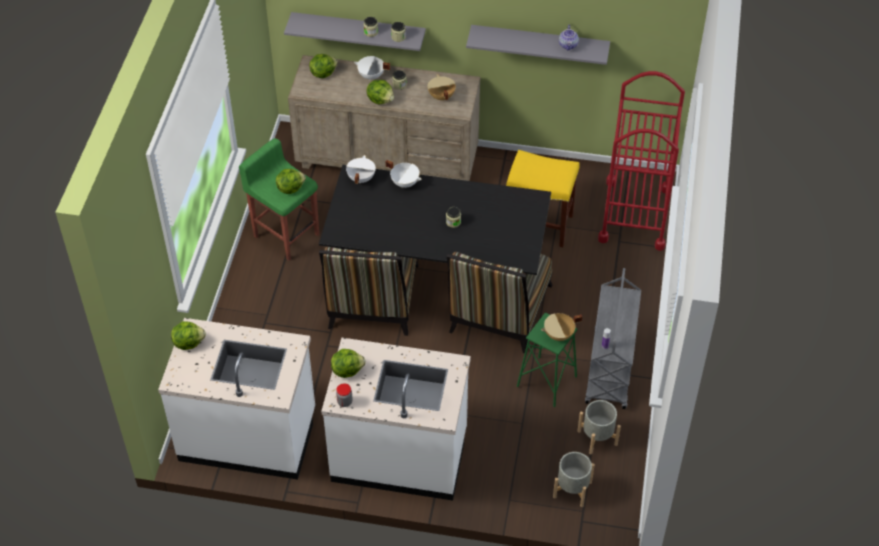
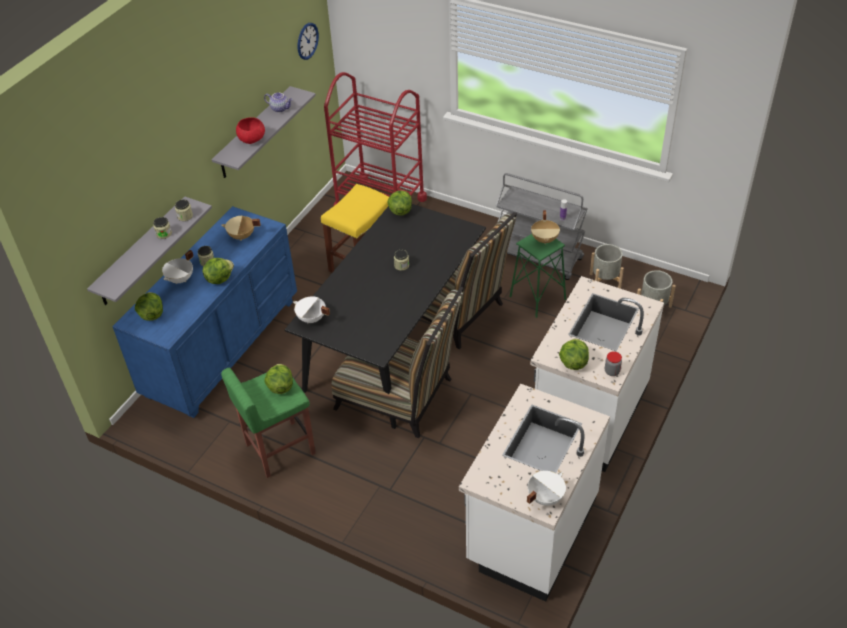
camera: 70 degrees left, 5 degrees down
(188, 342) = (496, 487): lettuce -> lettuce (400, 211)
(387, 159) = (222, 348): beige dresser -> blue dresser
(405, 182) = (334, 288): white cooking pot -> white cooking pot (545, 497)
(511, 41) = (252, 139): none -> red bowl
(655, 22) = (307, 41): none -> wall clock

